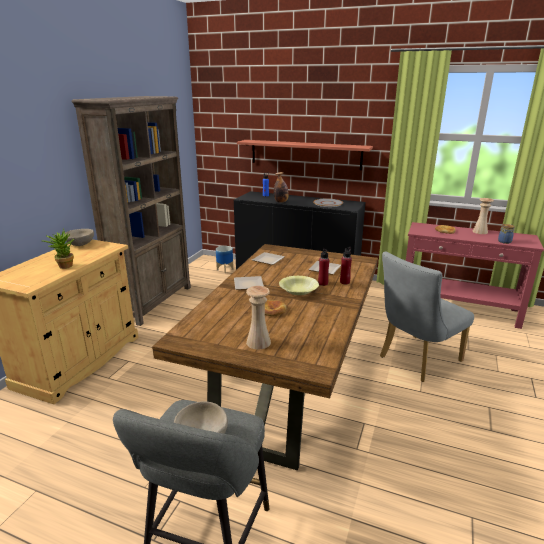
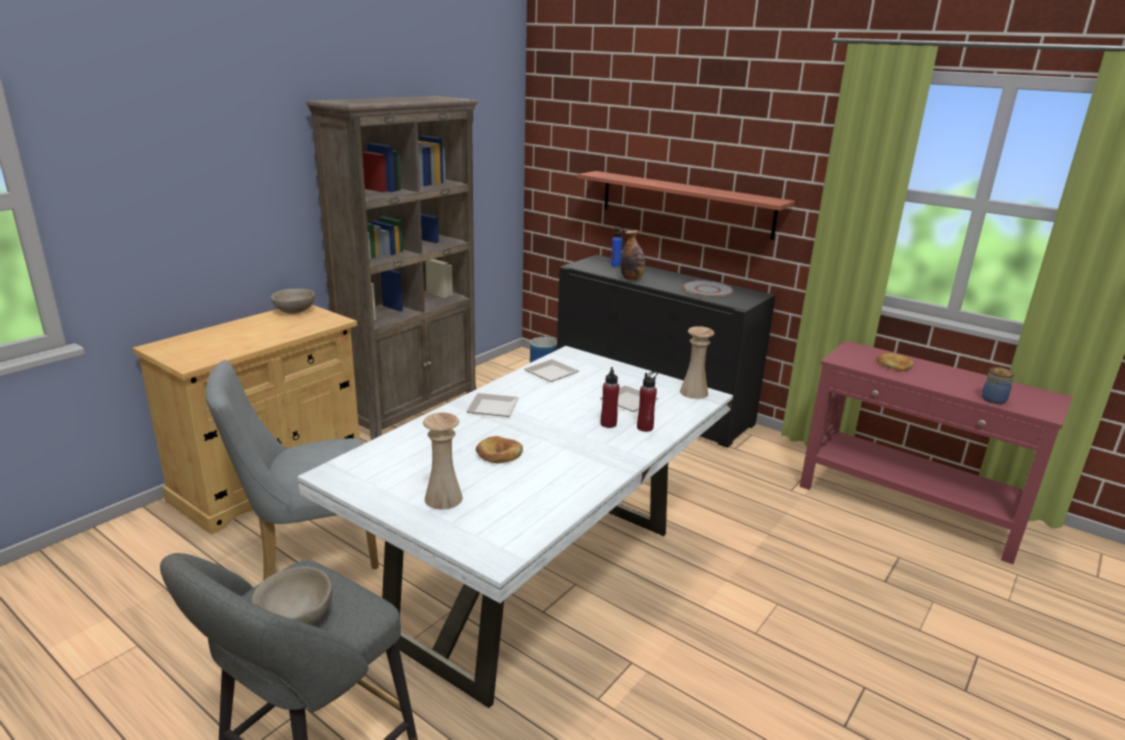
camera: 15 degrees right, 0 degrees up
(63, 266) = (252, 340): potted plant -> none
(285, 388) = (538, 580): brown dining table -> white dining table
(298, 290) = (562, 429): yellow bowl -> none
(415, 360) = (777, 581): grey chair -> grey chair (308, 551)
(480, 232) = (960, 375): beige vase -> beige vase (694, 392)

